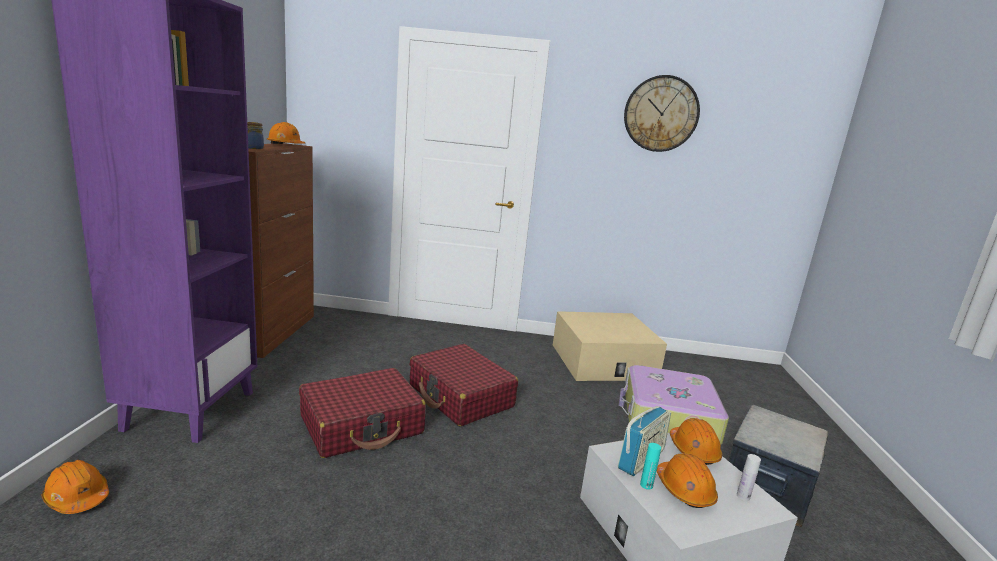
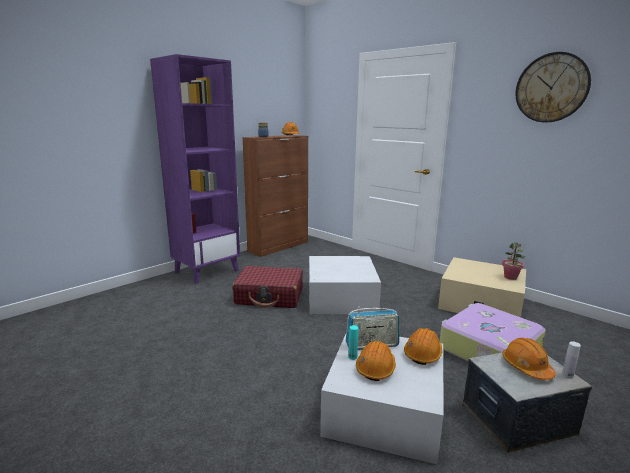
camera: 40 degrees right, 0 degrees up
(77, 497) = (139, 291): orange hard hat -> orange hard hat (526, 367)
(460, 396) = (341, 297): red suitcase -> white storage box
(634, 326) = (510, 277): none -> potted plant
(743, 496) = (417, 388): white bottle -> white bottle (567, 375)

